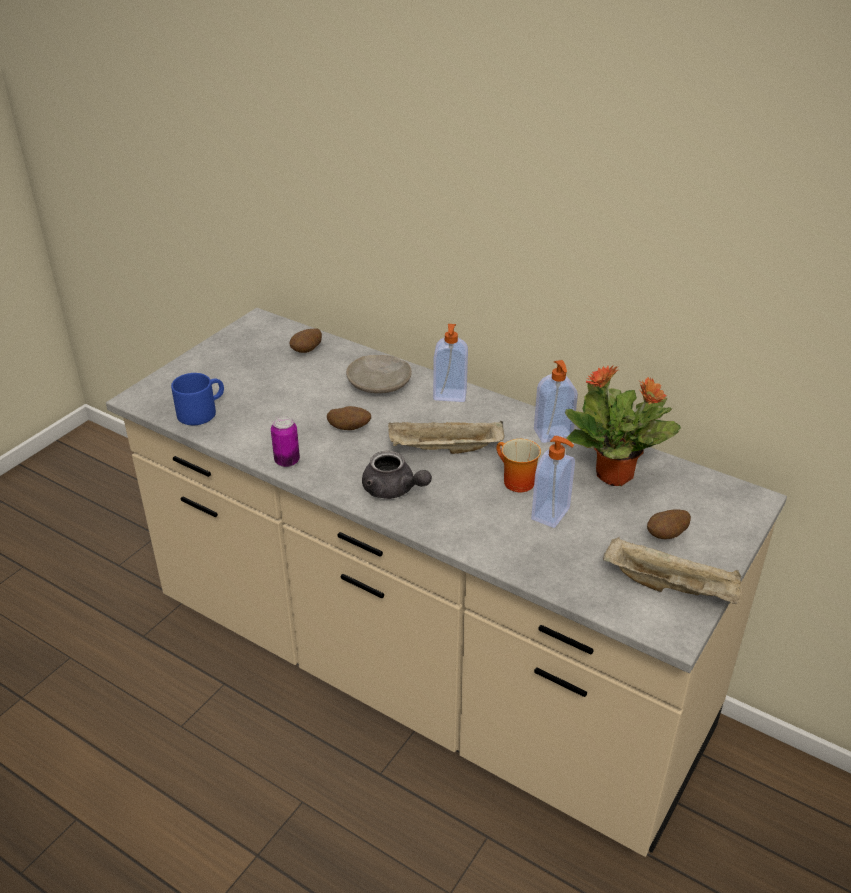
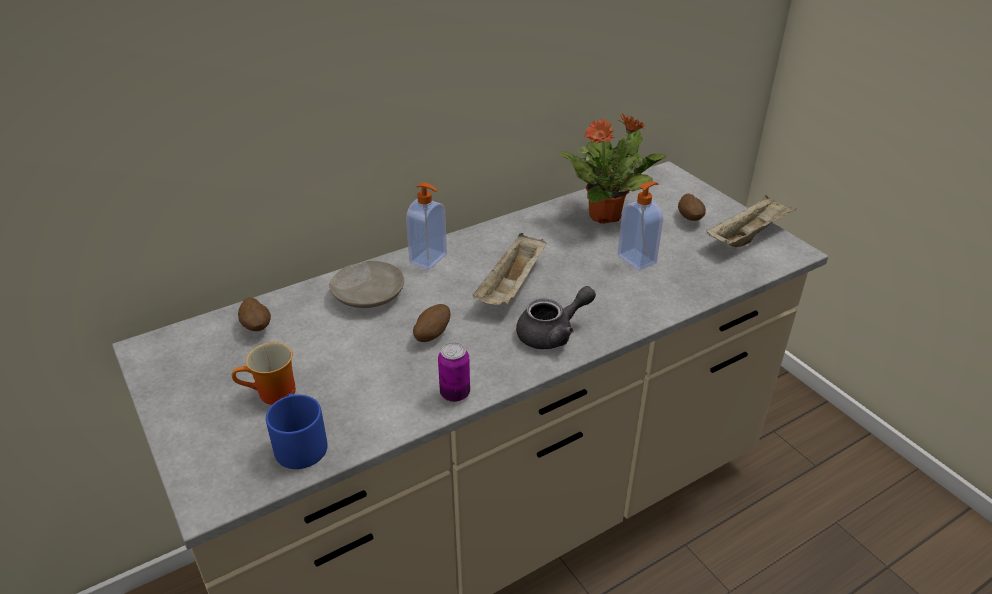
camera: 65 degrees left, 0 degrees up
(514, 482) = (583, 264): mug -> mug (273, 395)
(553, 435) = (532, 225): soap dispenser -> none

